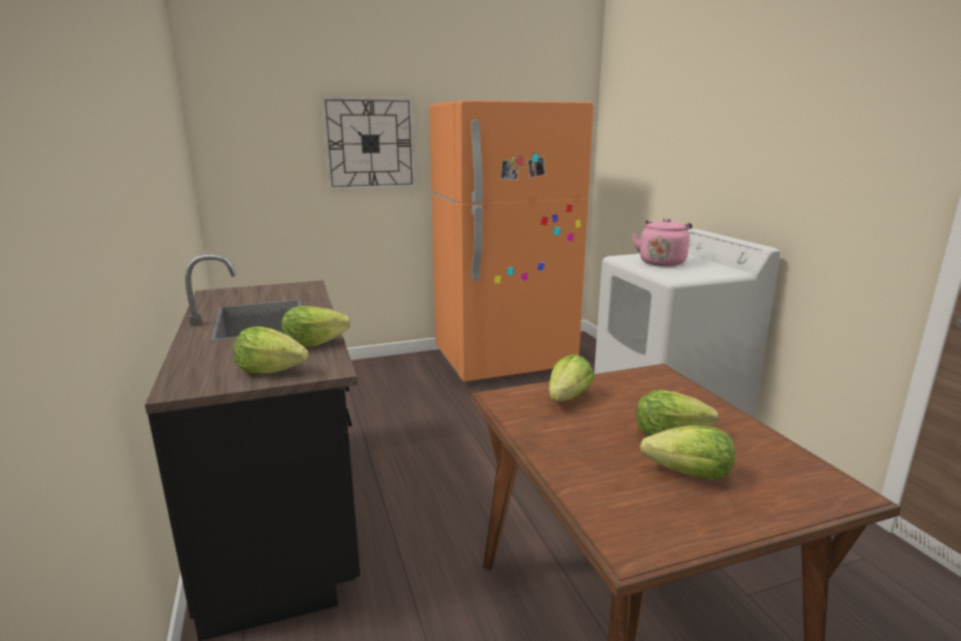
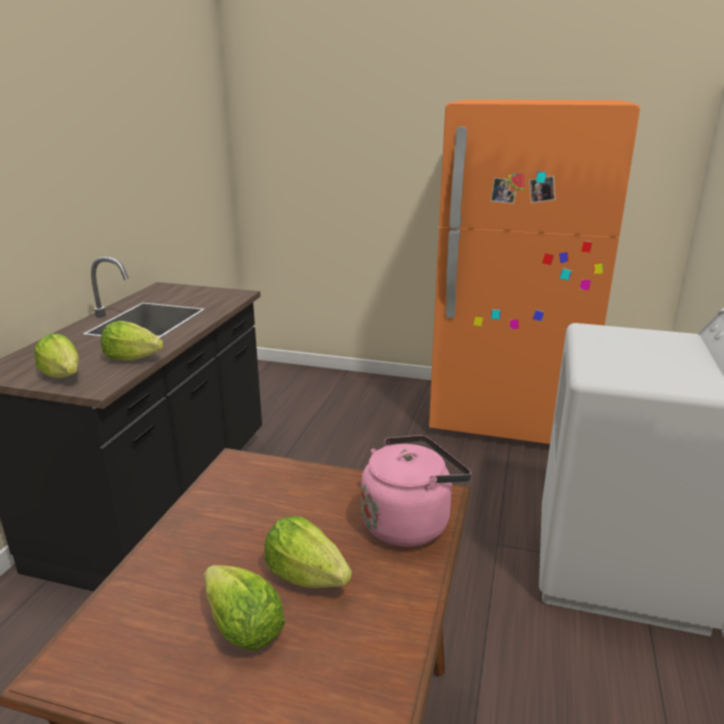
camera: 35 degrees right, 5 degrees up
(370, 143) = (394, 144): wall clock -> none
(568, 398) = (290, 488): lettuce -> none
(662, 262) = (629, 348): pink kettle -> pink kettle (409, 522)

